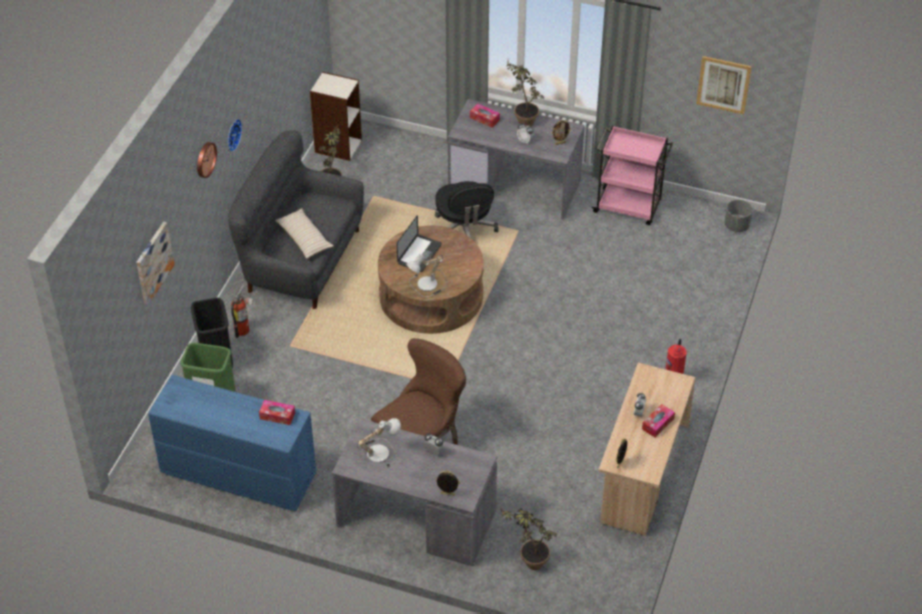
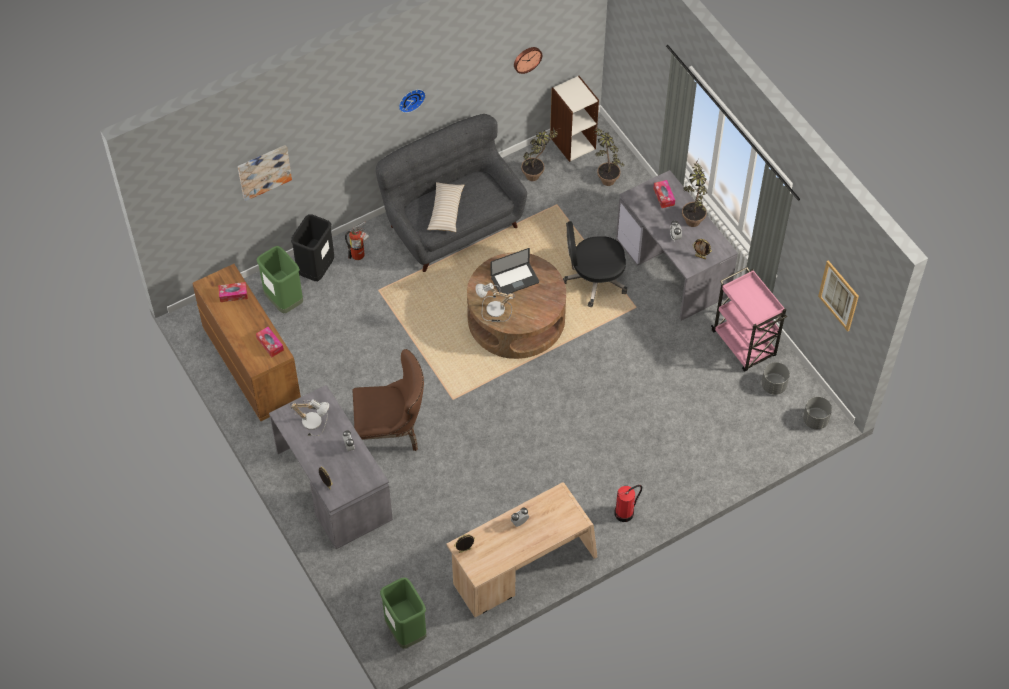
camera: 40 degrees right, 10 degrees up
(205, 159) = (361, 110): wall clock -> wall clock (527, 59)
(237, 473) = (251, 365): blue dresser -> brown dresser
(464, 232) = (594, 280): black office chair -> black office chair turned 60 degrees clockwise
(528, 560) = (376, 573): potted plant -> potted plant (605, 176)
(601, 587) = (405, 631): none -> green trash can
(657, 424) = (524, 541): tissue box -> tissue box (233, 294)
(681, 221) = (774, 385): none -> grey planter

